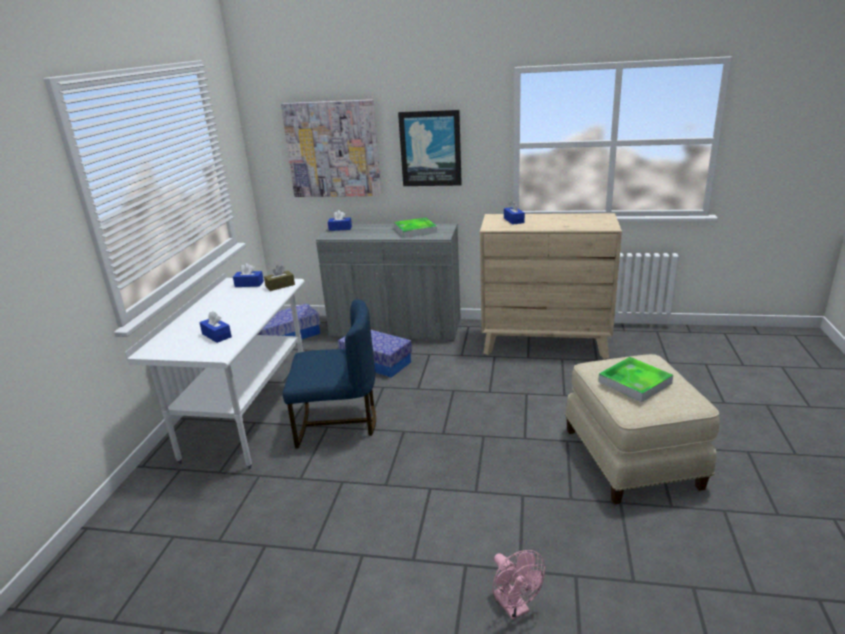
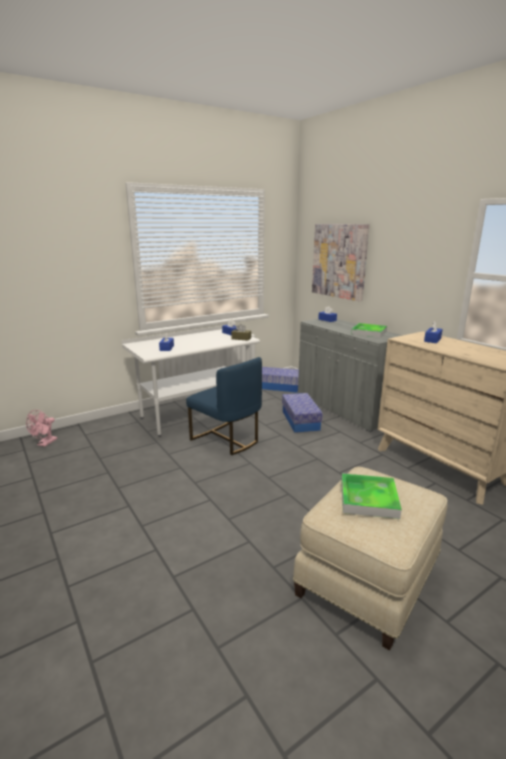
camera: 45 degrees right, 5 degrees down
(430, 148) = (401, 268): picture -> none
(515, 607) = (136, 591): pink fan -> pink fan (45, 443)

